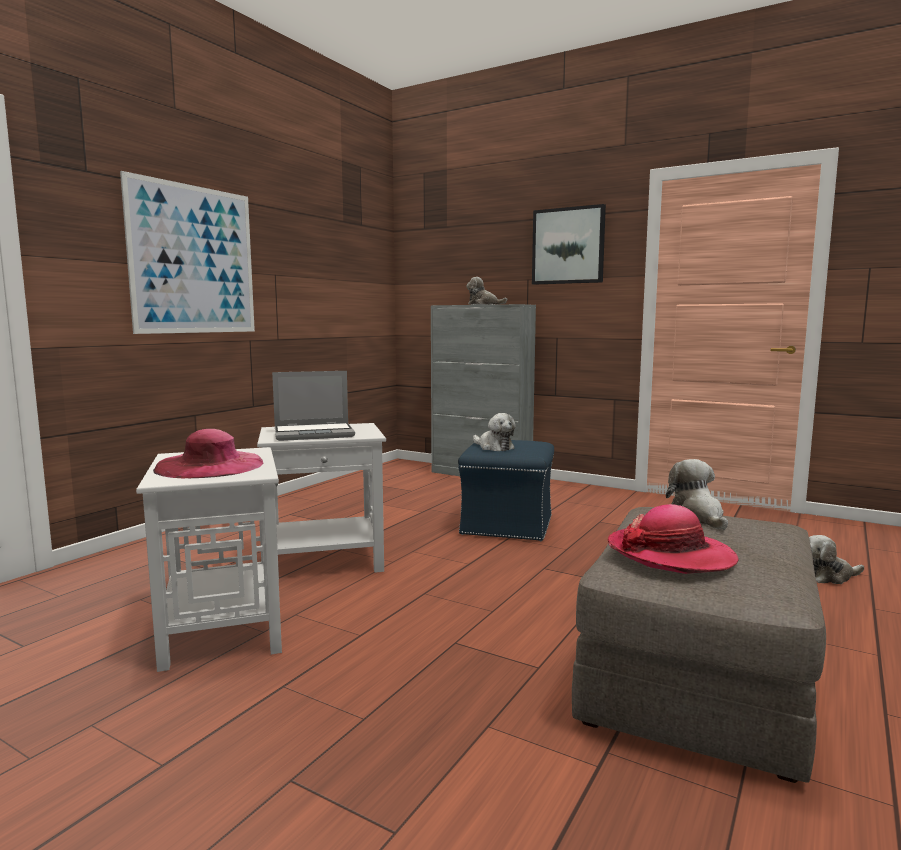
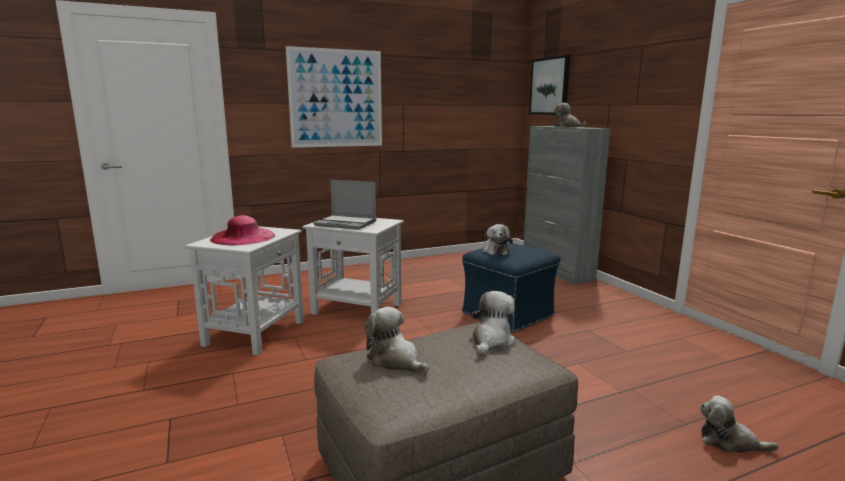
camera: 35 degrees right, 5 degrees up
(568, 246) = (641, 74): picture -> picture (550, 86)
(670, 554) = (395, 361): hat -> plush toy

